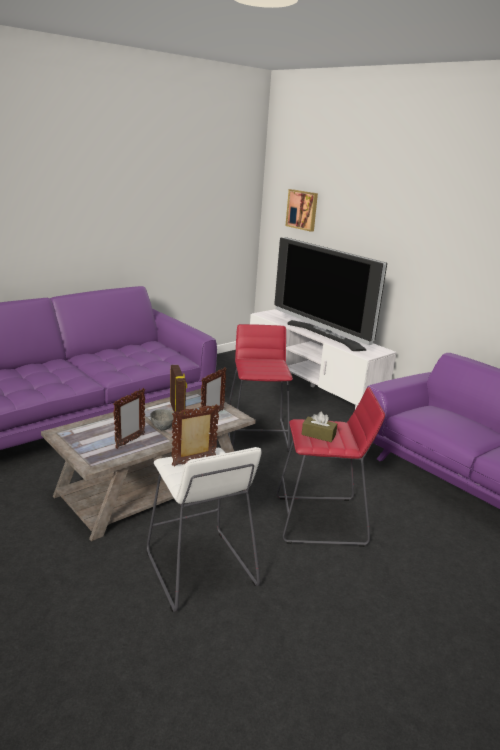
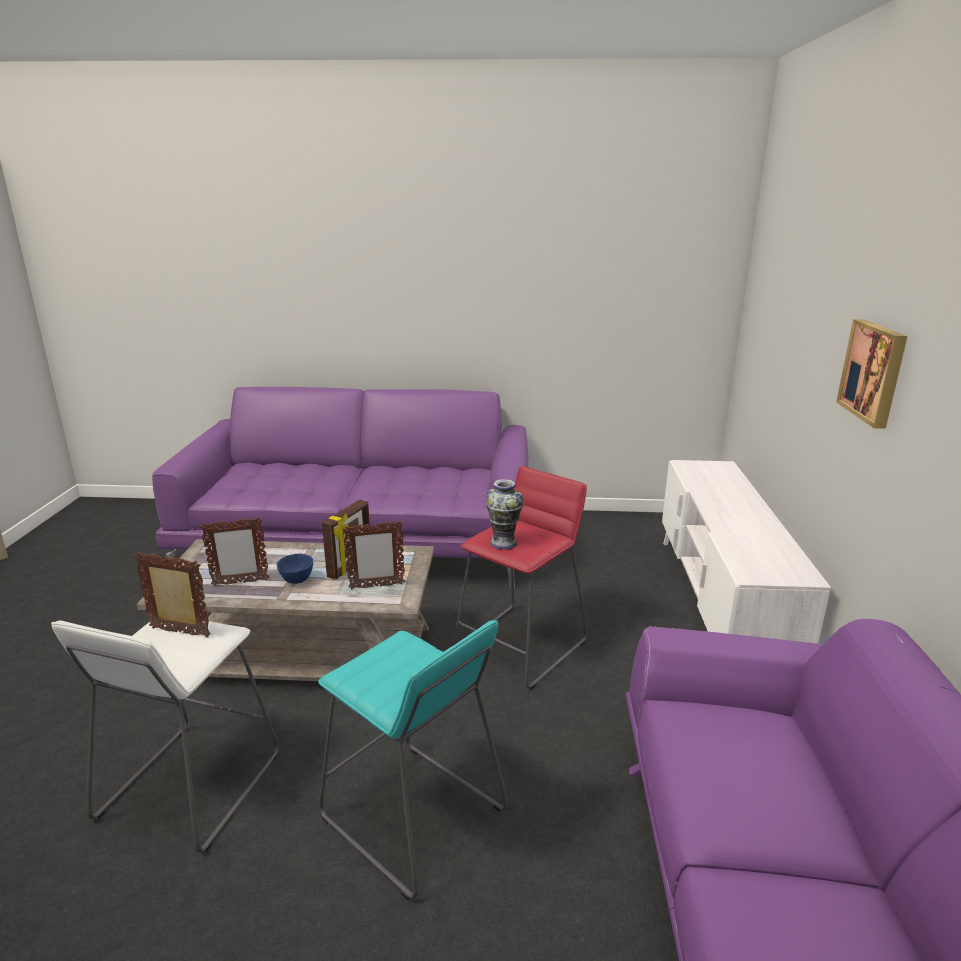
camera: 45 degrees right, 0 degrees up
(163, 428) = (298, 581): grey bowl -> blue bowl
(262, 369) = (503, 543): none -> vase
(302, 210) = (776, 297): picture -> picture (874, 372)
(318, 435) = (382, 669): brown tissue box -> none
(320, 520) = (413, 816): red stool -> turquoise stool
(324, 335) = (732, 521): television -> none

